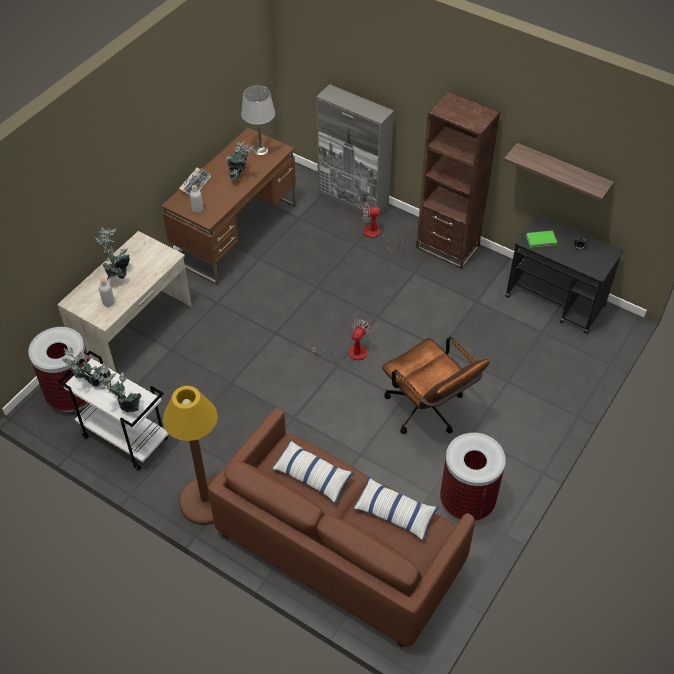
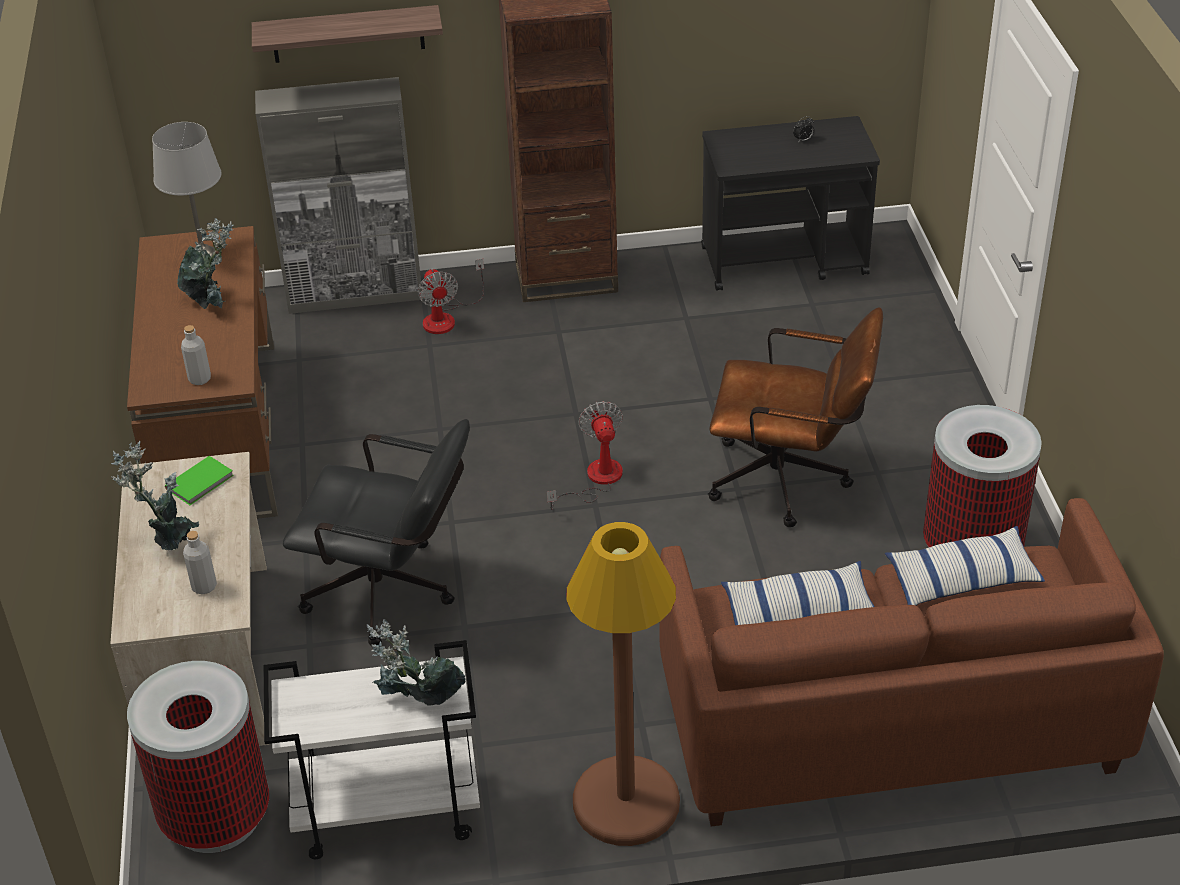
camera: 40 degrees left, 10 degrees down
(92, 384) = (320, 712): potted plant -> none
(195, 184) = (150, 350): keyboard -> none
(221, 349) = (392, 594): none -> black office chair
(376, 235) = (446, 317): fan -> fan turned 60 degrees counterclockwise
(541, 240) = (748, 156): green book -> green book (201, 482)
(562, 171) = (726, 34): shelf -> shelf (348, 34)

